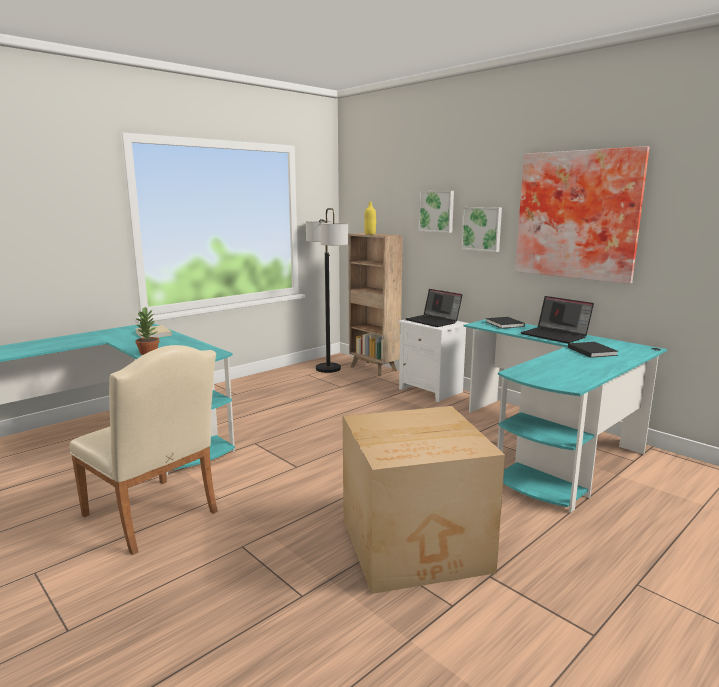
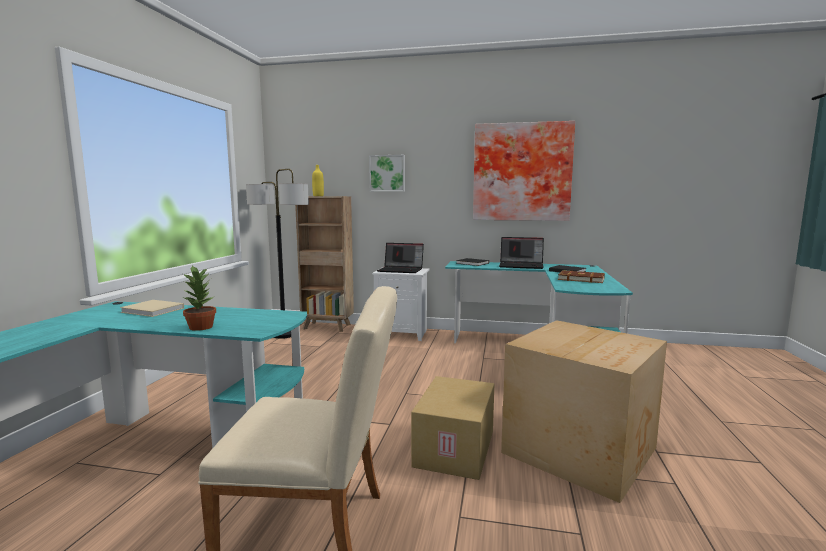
camera: 35 degrees left, 5 degrees down
(313, 503) = (456, 449): none -> cardboard box
(482, 228) = (435, 186): picture -> none
(572, 364) = (581, 279): none -> brown book

